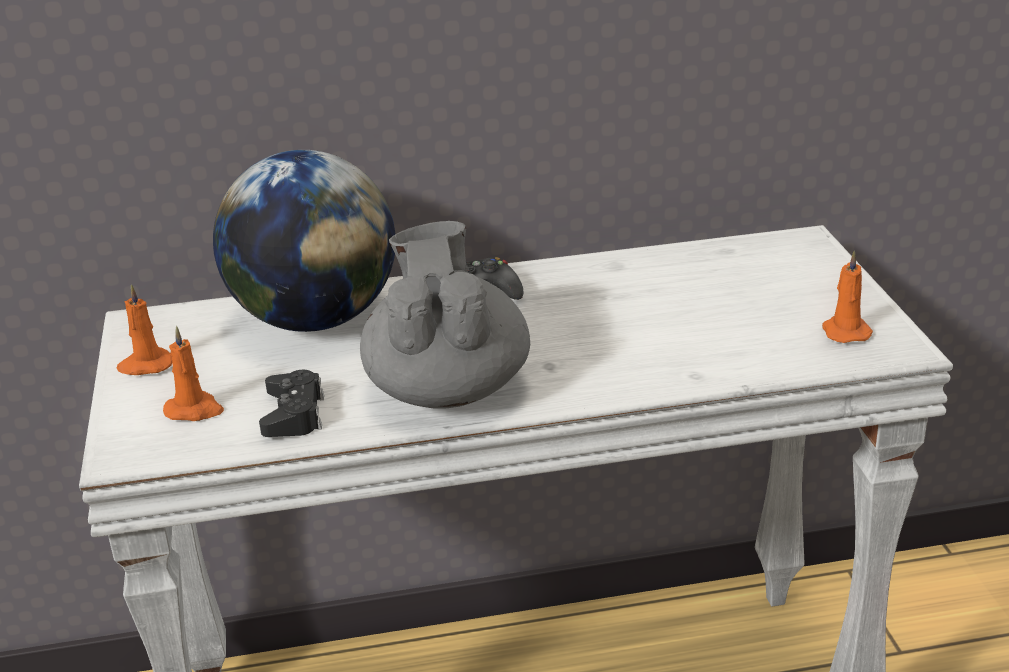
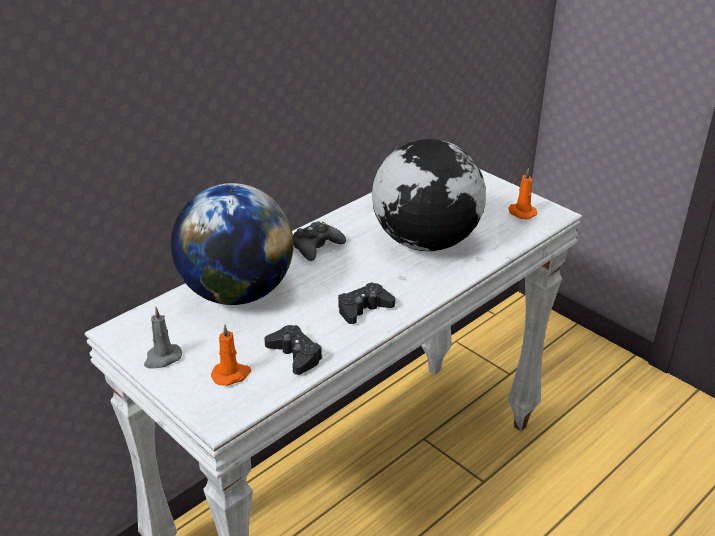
camera: 35 degrees left, 5 degrees up
(145, 365) = (162, 358): orange candle -> grey candle
(447, 388) = (363, 309): grey teapot -> black game controller
(642, 329) = (426, 241): none -> globe

